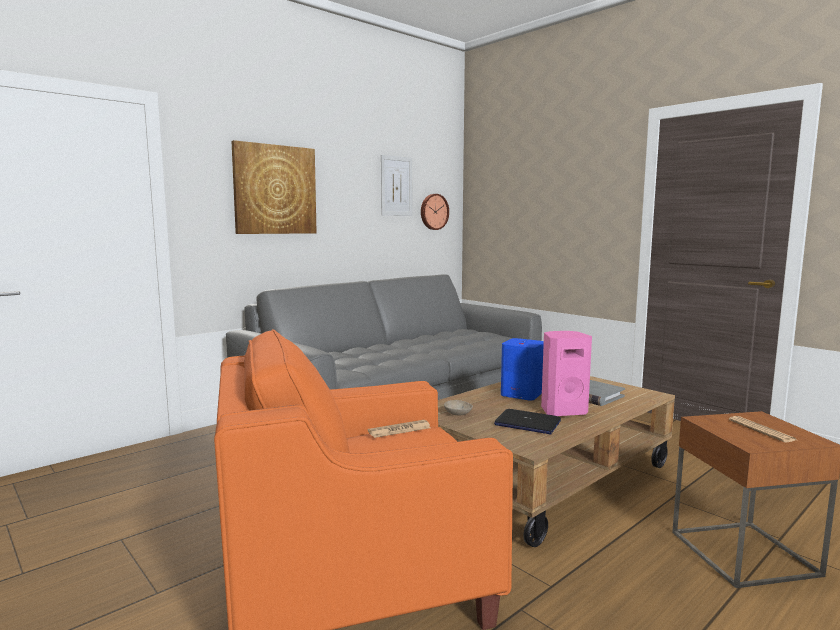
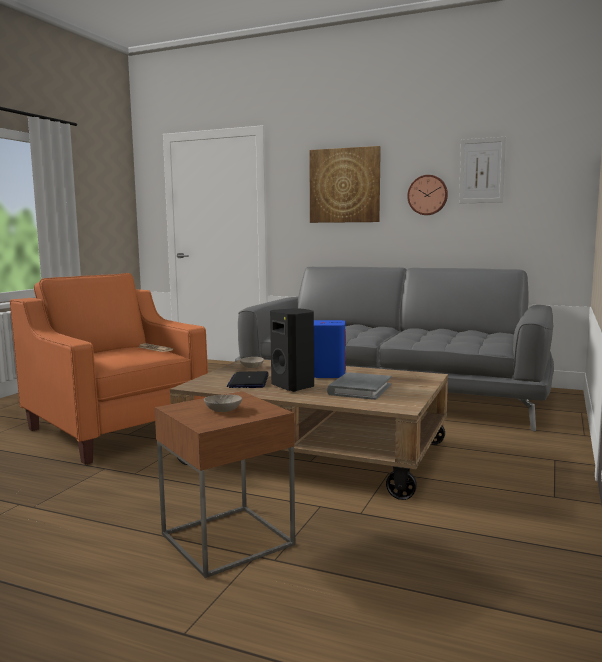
camera: 65 degrees right, 0 degrees up
(433, 212) = (540, 196): wall clock -> wall clock (427, 195)
(562, 411) = (294, 386): pink speaker -> black speaker
(761, 430) = (223, 410): newspaper -> beige bowl

